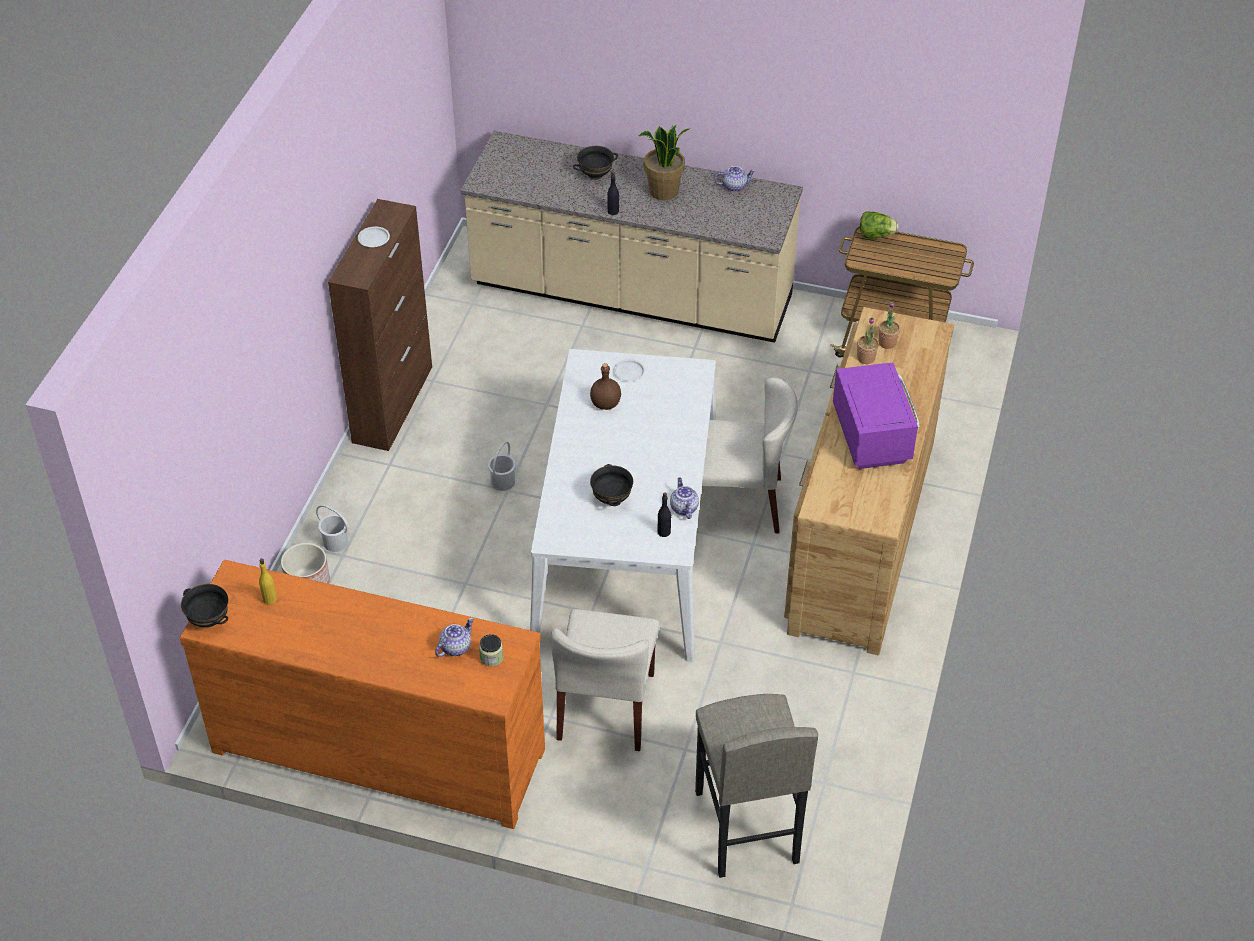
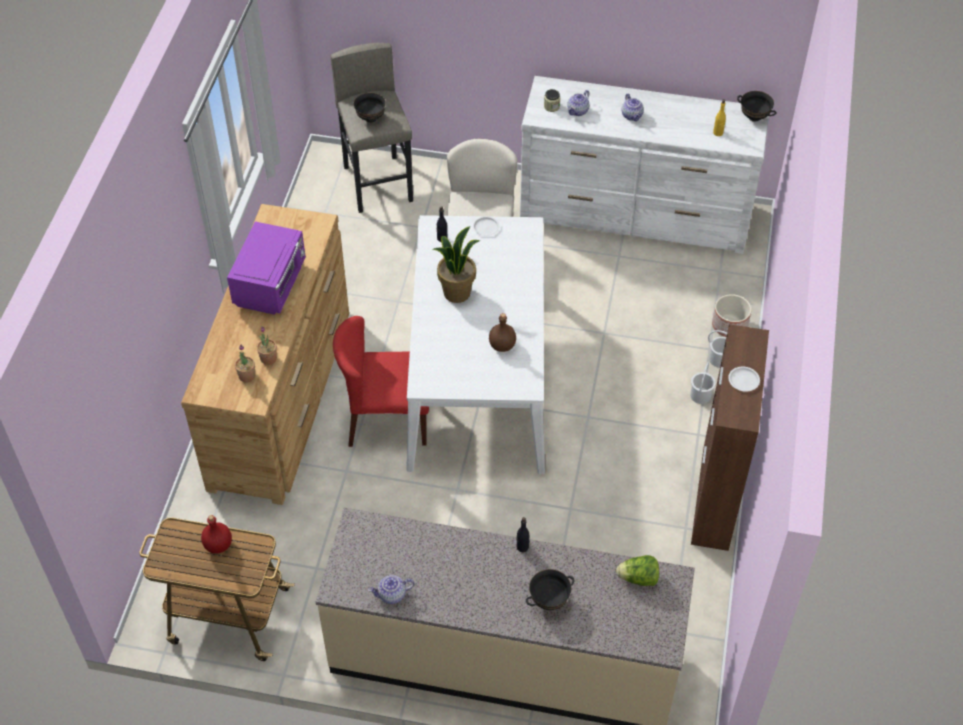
camera: 175 degrees right, 5 degrees up
(378, 748) = (635, 214): orange dresser -> white dresser
(503, 482) = (593, 424): white bucket -> white bucket (700, 395)
(612, 499) = (485, 261): black bowl -> black bowl (370, 118)
(629, 372) = (484, 379): white plate -> white plate (485, 228)
(663, 192) = (470, 580): potted plant -> potted plant (456, 292)
(683, 508) = (428, 258): teapot -> teapot (632, 116)
(737, 502) = (387, 419): beige chair -> red chair
(872, 435) = (271, 284): purple microwave -> purple microwave turned 150 degrees counterclockwise
(876, 235) = (238, 581): lettuce -> lettuce (638, 578)
(899, 263) = (218, 544): none -> red bottle

